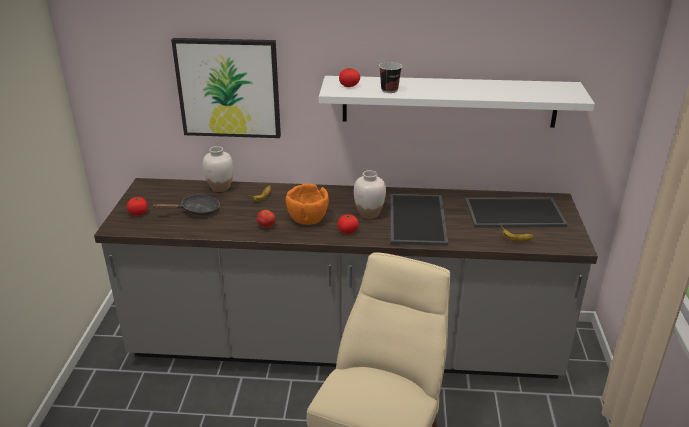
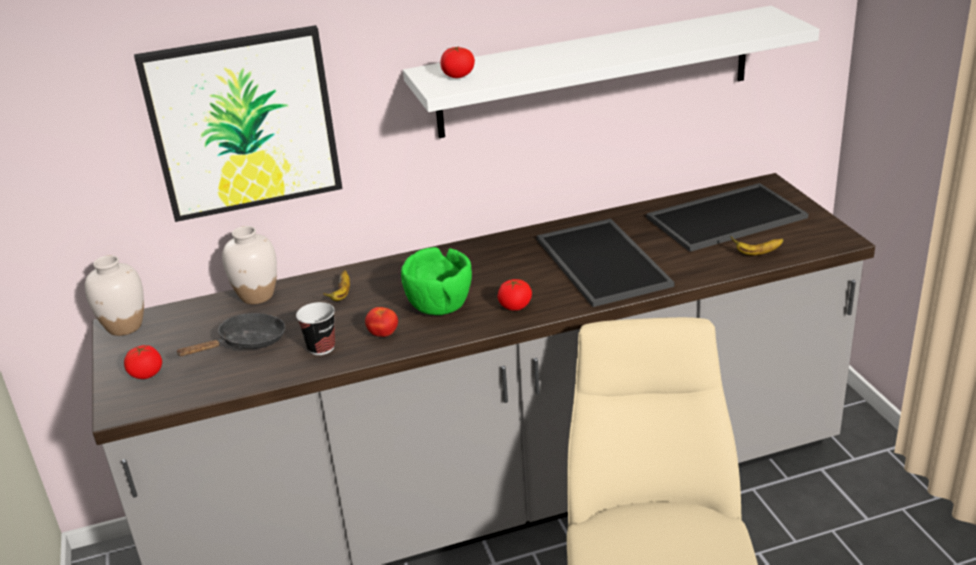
camera: 20 degrees left, 0 degrees up
(307, 219) = (439, 306): orange bowl -> green bowl
(369, 213) = (525, 273): white vase -> white vase (124, 327)
(389, 90) = (525, 69): cup -> cup (321, 347)

